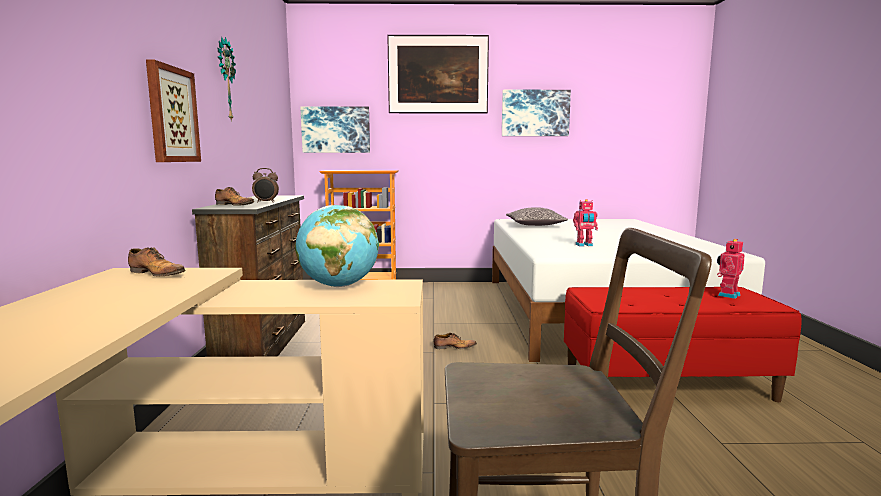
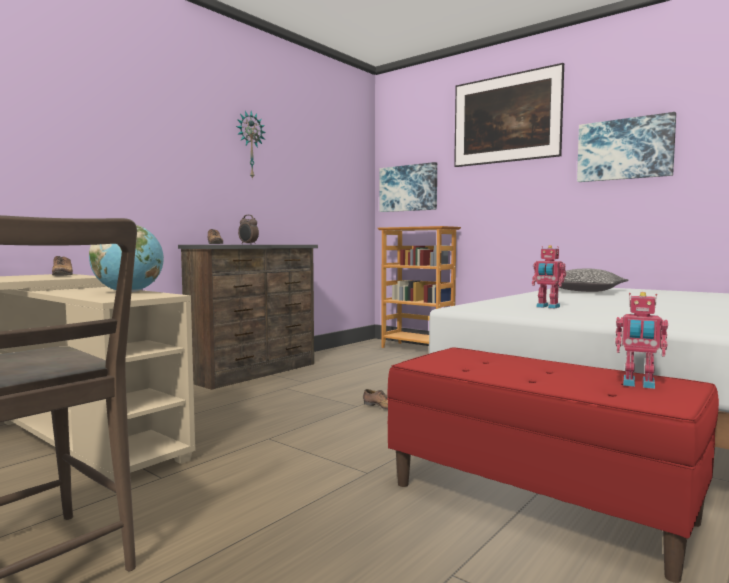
camera: 40 degrees right, 5 degrees down
(172, 115) = (165, 172): picture -> none
(727, 295) = (638, 384): toy robot -> toy robot turned 150 degrees counterclockwise

